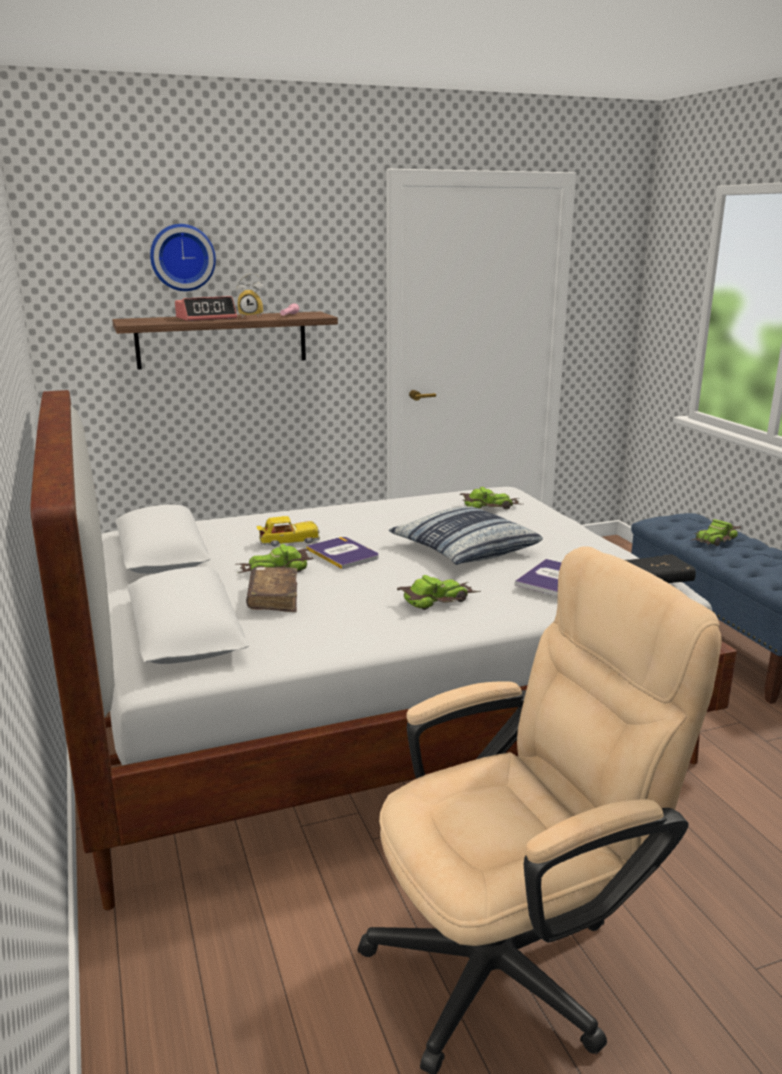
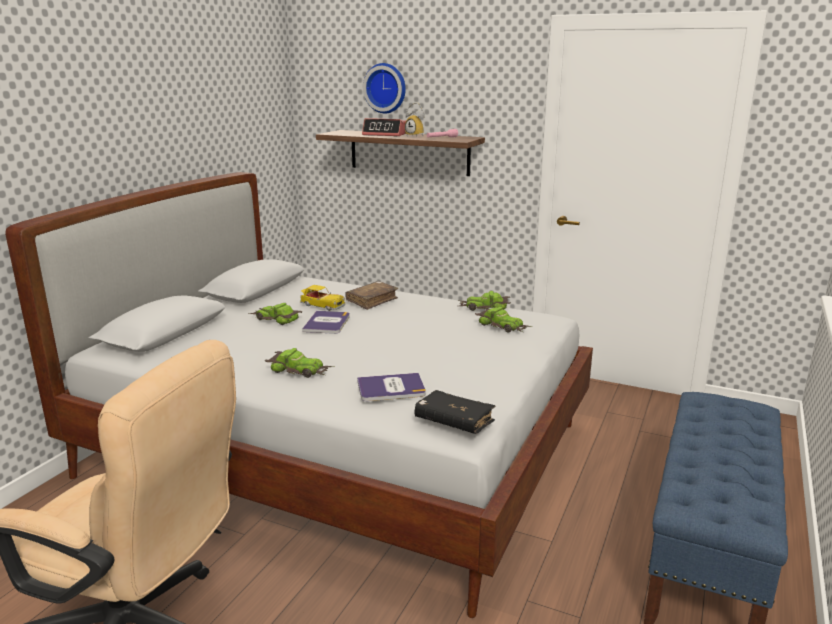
camera: 45 degrees right, 0 degrees up
(273, 598) = (232, 334): brown book -> brown book (372, 301)
(464, 550) = (401, 348): pillow -> none
(714, 539) = (719, 434): toy car -> toy car (484, 307)

